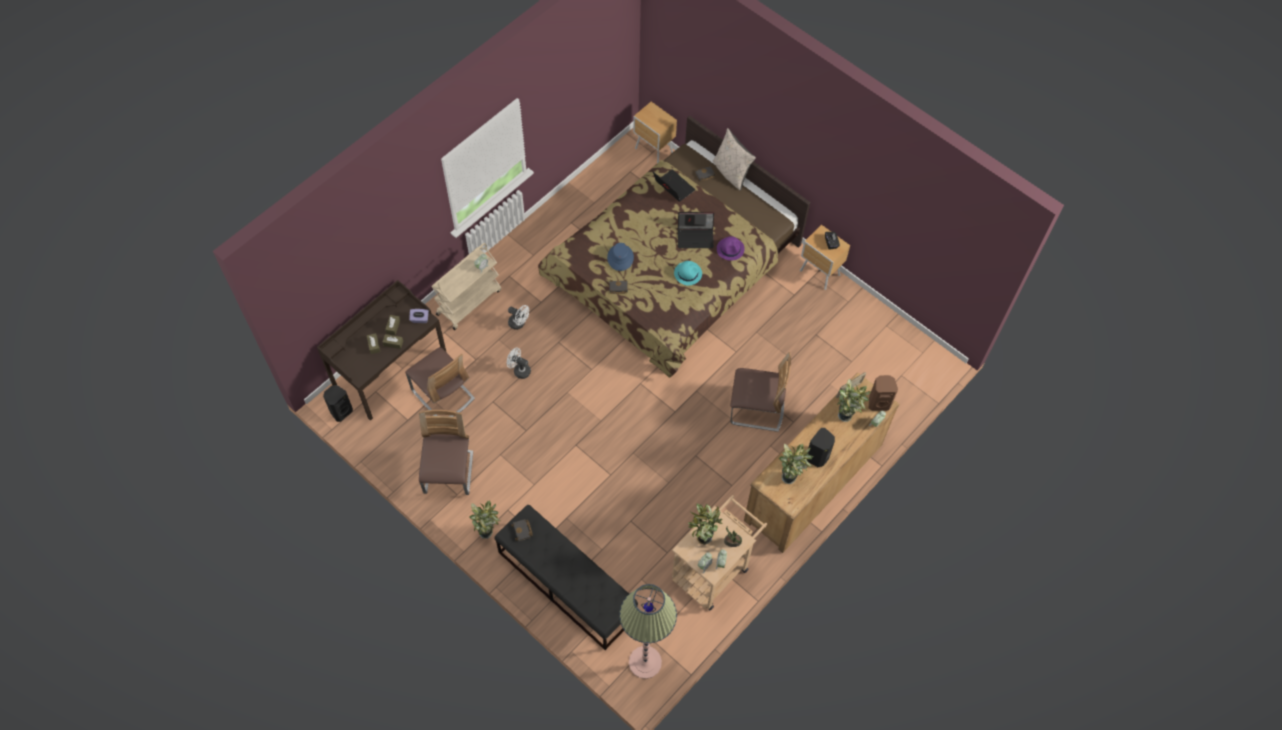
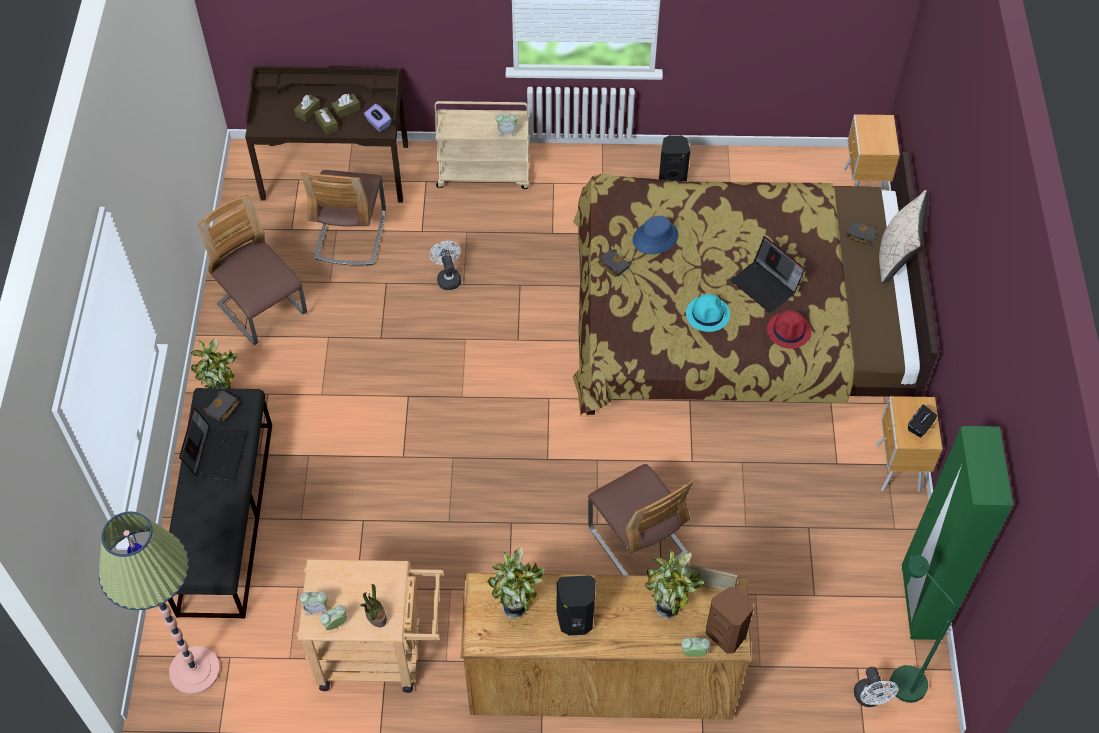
camera: 50 degrees right, 5 degrees down
(341, 411) = (247, 170): black speaker -> black speaker (672, 179)
(449, 473) = (262, 310): chair -> chair turned 90 degrees counterclockwise
(519, 323) = (504, 234): white fan -> white fan (870, 698)
(672, 187) = (805, 217): laptop -> laptop (216, 452)
(702, 537) = (352, 579): potted plant -> none
(730, 249) = (789, 331): purple hat -> red hat
(893, 324) = (920, 603): none -> green wardrobe
(920, 363) = (899, 677): none -> green floor lamp

